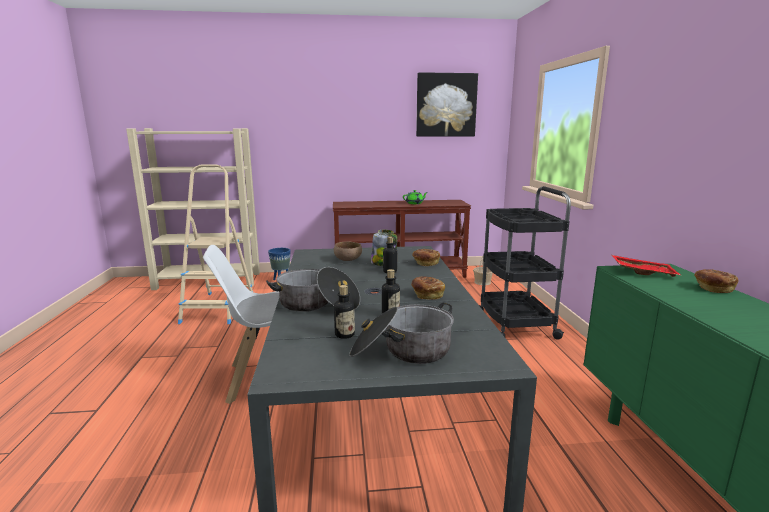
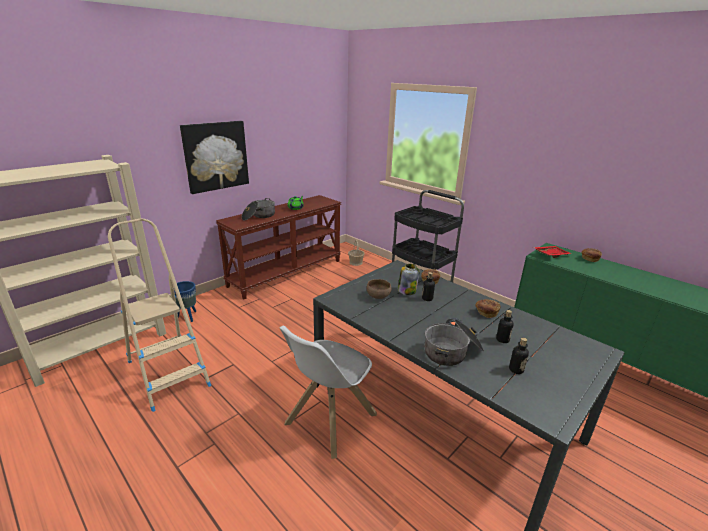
camera: 40 degrees left, 10 degrees up
(402, 351) = (560, 366): cooking pot -> cooking pot (259, 216)
(446, 105) = (303, 111): picture -> picture (216, 156)

